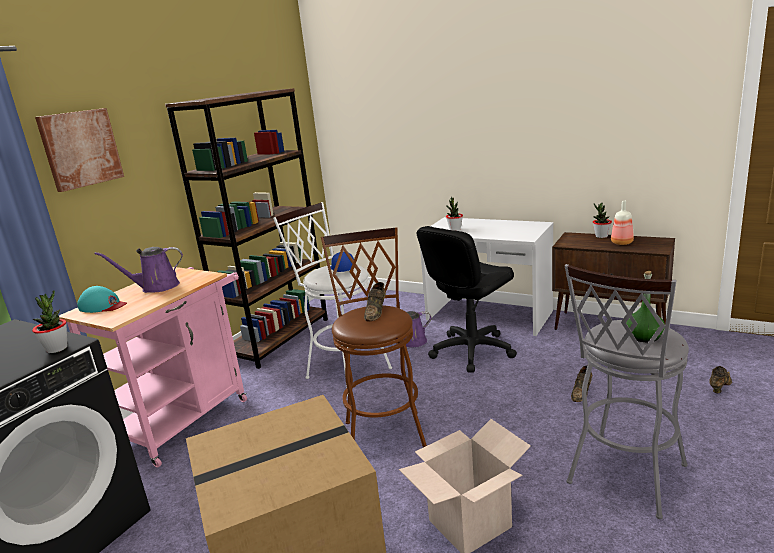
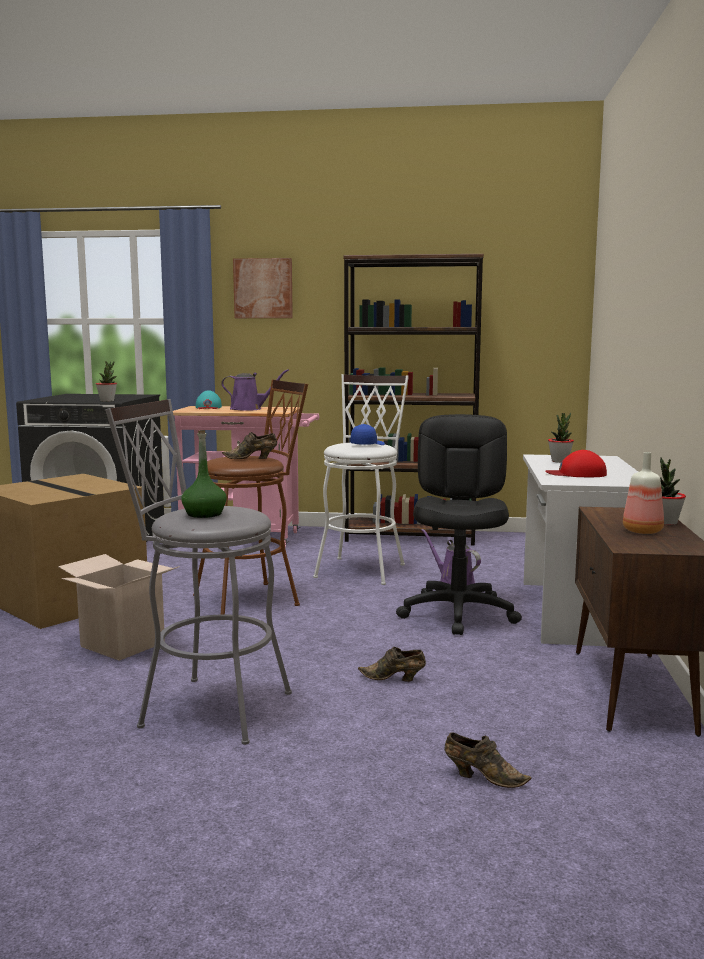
camera: 65 degrees right, 10 degrees down
(156, 287) = (249, 409): purple watering can -> purple watering can turned 135 degrees clockwise
(472, 351) = (458, 613): black office chair -> black office chair turned 75 degrees clockwise
(504, 231) = (577, 474): none -> red cap

